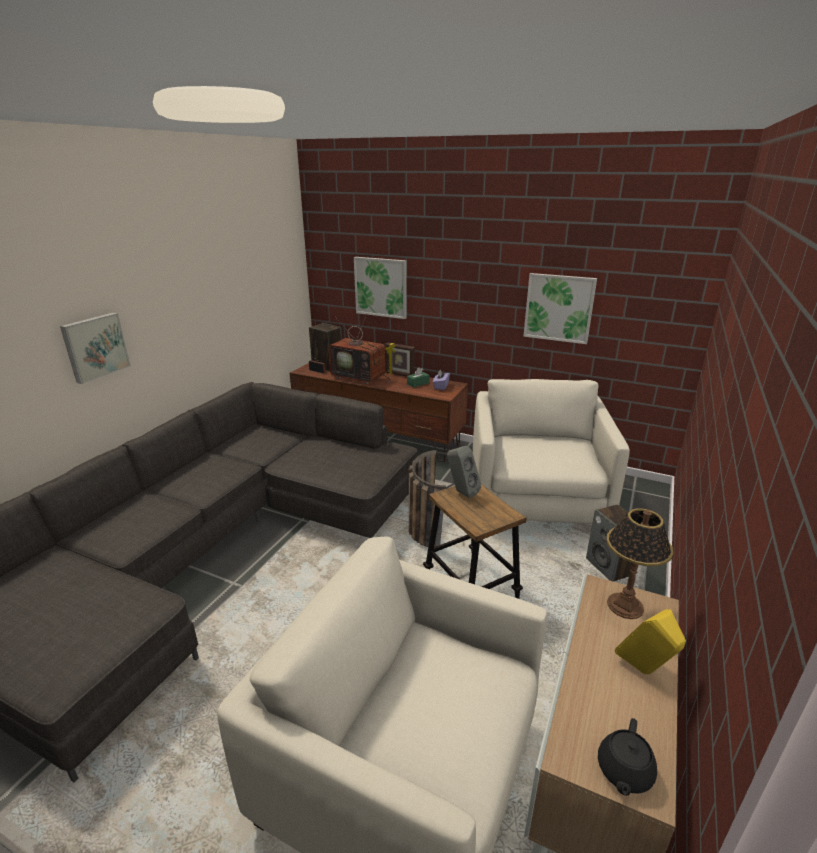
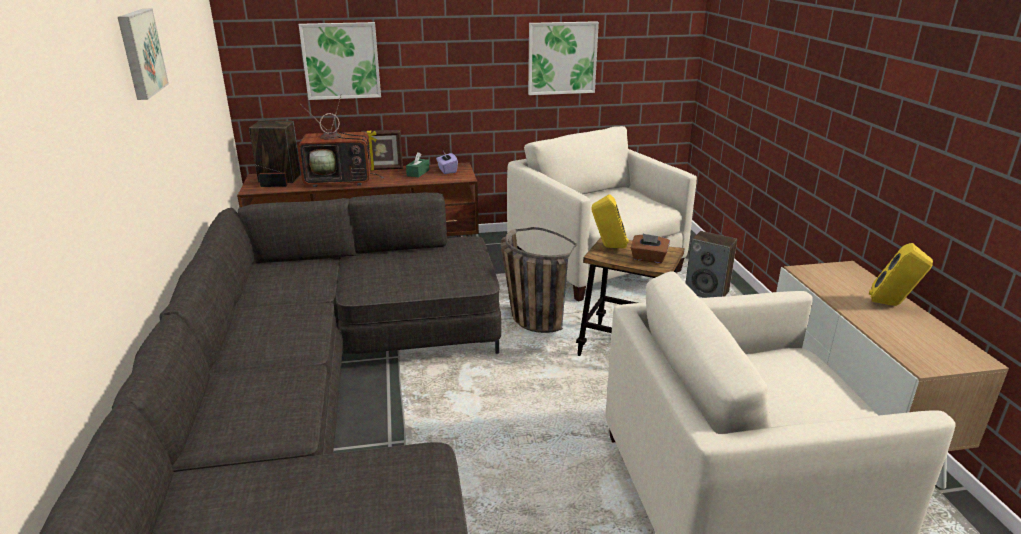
camera: 35 degrees left, 0 degrees up
(95, 346) = (106, 167): picture -> picture (140, 53)
(461, 492) = (608, 247): grey speaker -> yellow speaker
(478, 515) = (648, 259): none -> brown tissue box
(624, 606) = (831, 275): table lamp -> none
(624, 771) = (956, 357): black teapot -> none

